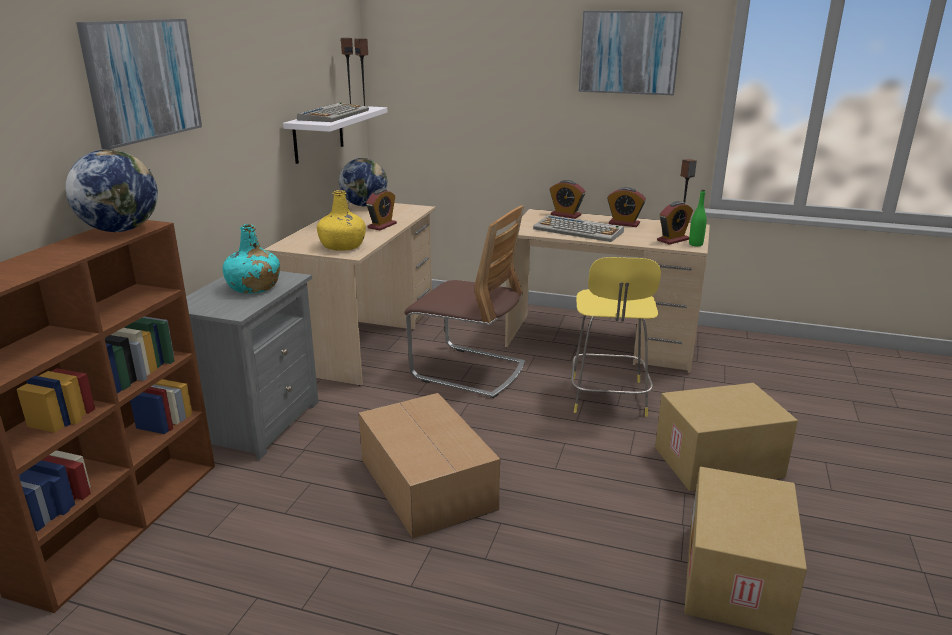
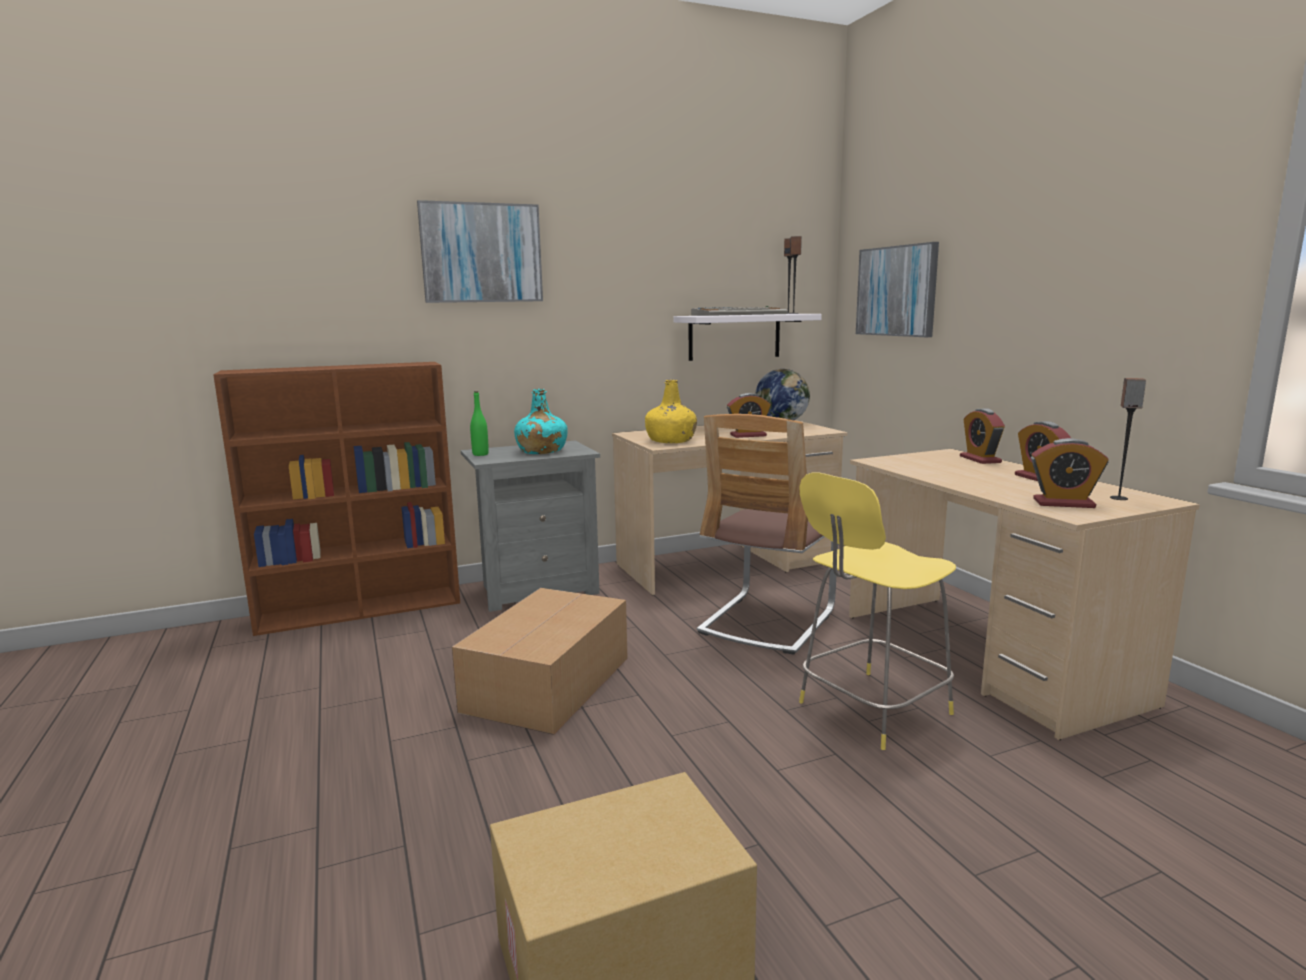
camera: 50 degrees right, 10 degrees down
(120, 230) = (403, 364): globe -> none
(468, 371) = (767, 621): chair -> chair turned 45 degrees clockwise
(579, 230) = (949, 472): keyboard -> none
(629, 52) = (1113, 222): picture -> picture (897, 291)
(695, 244) = (1087, 514): green bottle -> green bottle (480, 454)
(718, 463) = (874, 847): cardboard box -> none

